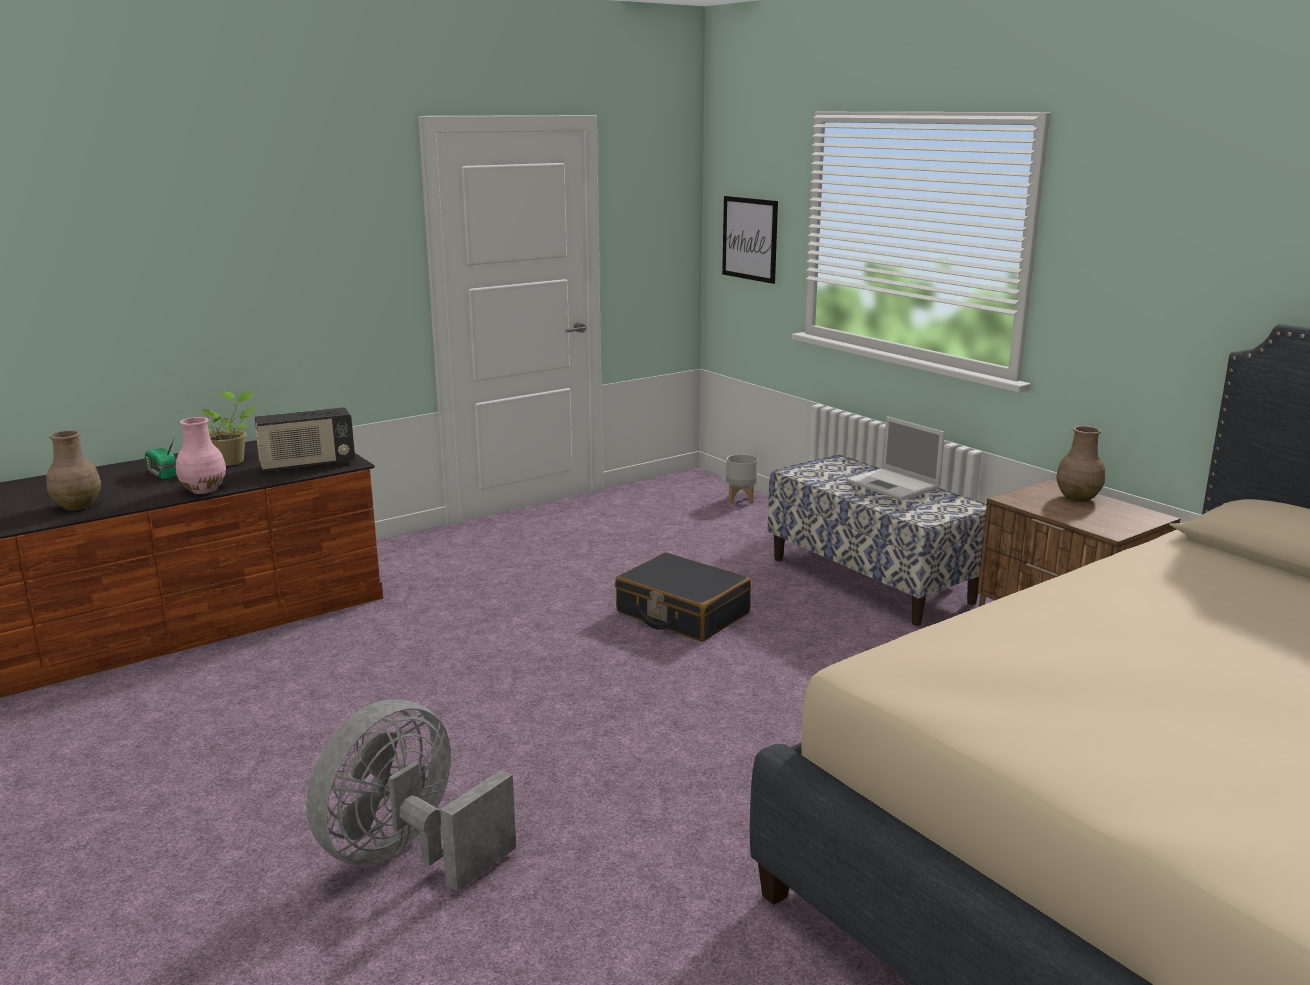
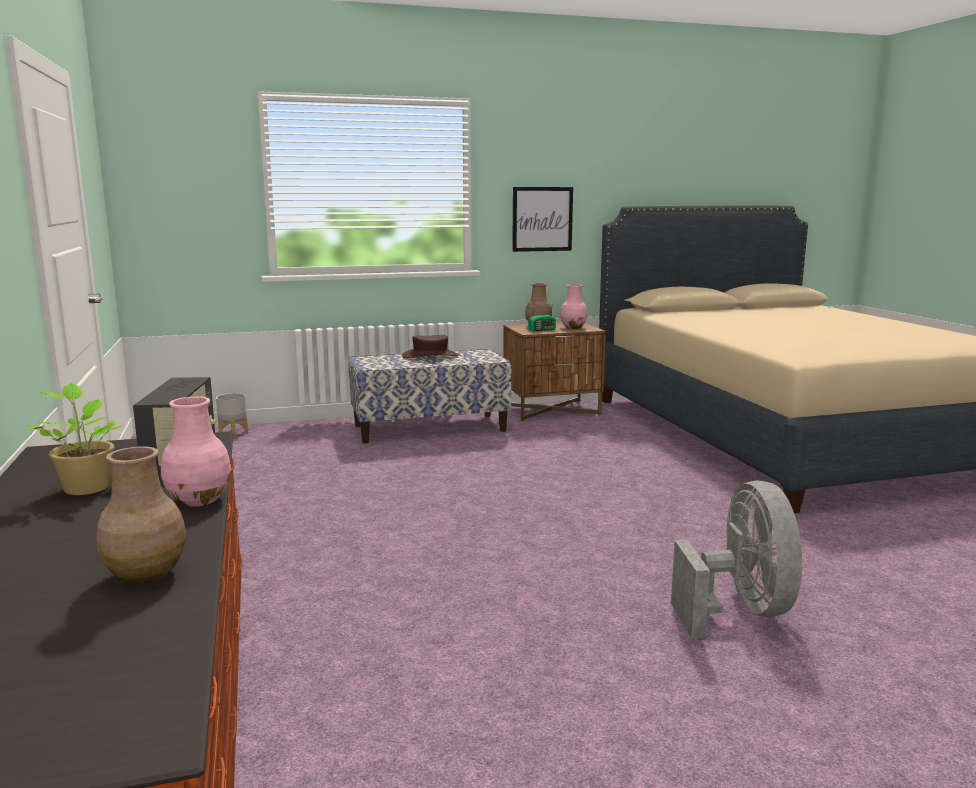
camera: 70 degrees left, 5 degrees down
(162, 474) = (70, 524): radio -> radio (543, 330)
(408, 855) = (740, 611): grey fan -> grey fan turned 150 degrees counterclockwise
(682, 613) = (423, 480): black suitcase -> none
(750, 239) = (184, 204): picture -> picture (542, 219)
(894, 485) = (430, 356): laptop -> brown hat
(1102, 519) = (573, 327): none -> pink vase

